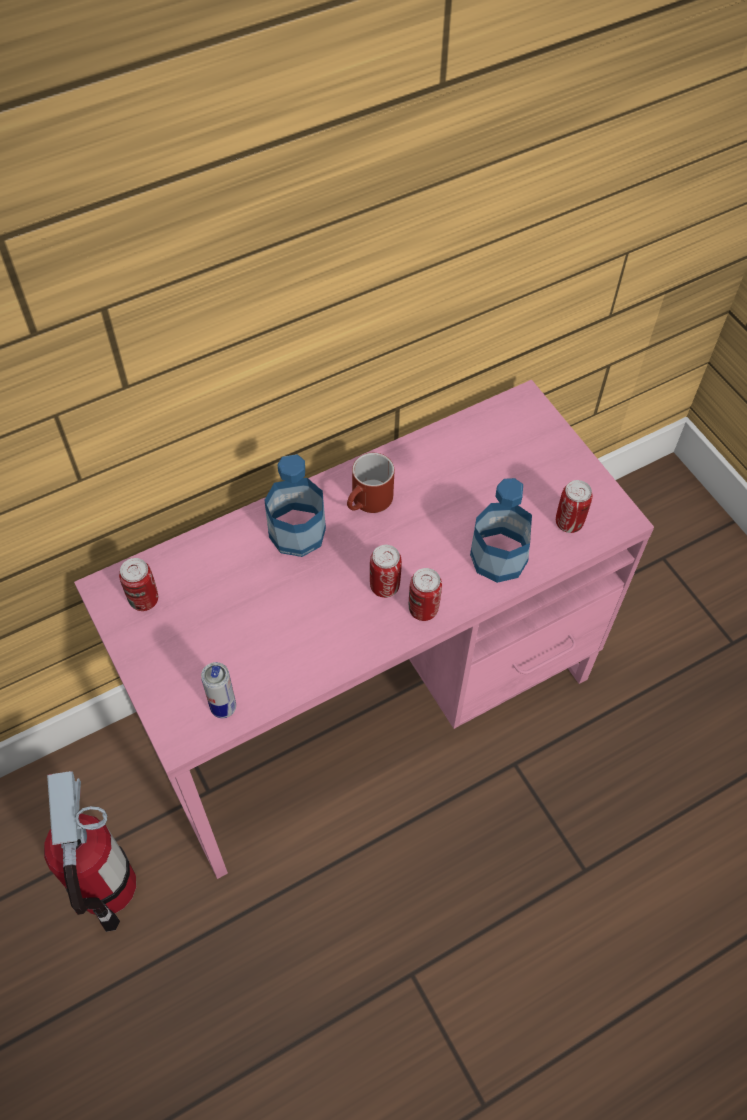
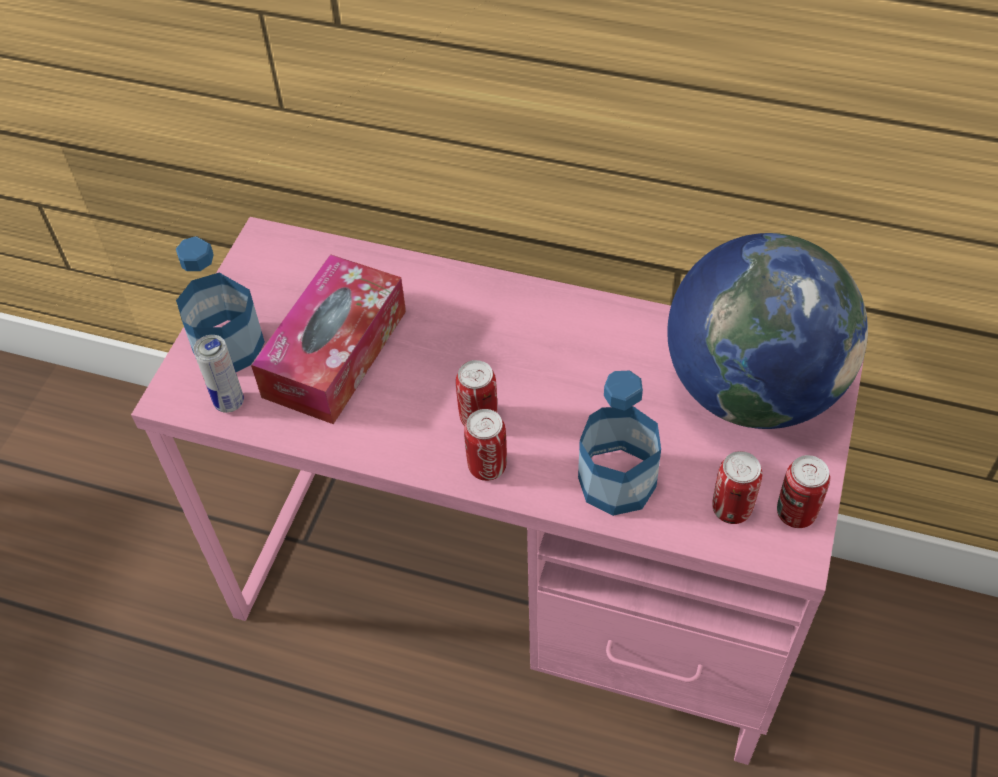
camera: 50 degrees right, 5 degrees down
(107, 886) = (156, 544): fire extinguisher -> none
(144, 600) = (279, 270): can -> can (796, 513)
(251, 621) = (335, 353): none -> tissue box
(297, 532) = (461, 313): bottle -> bottle (228, 347)
(368, 503) = (555, 336): red mug -> none
(505, 448) = (751, 389): none -> globe

